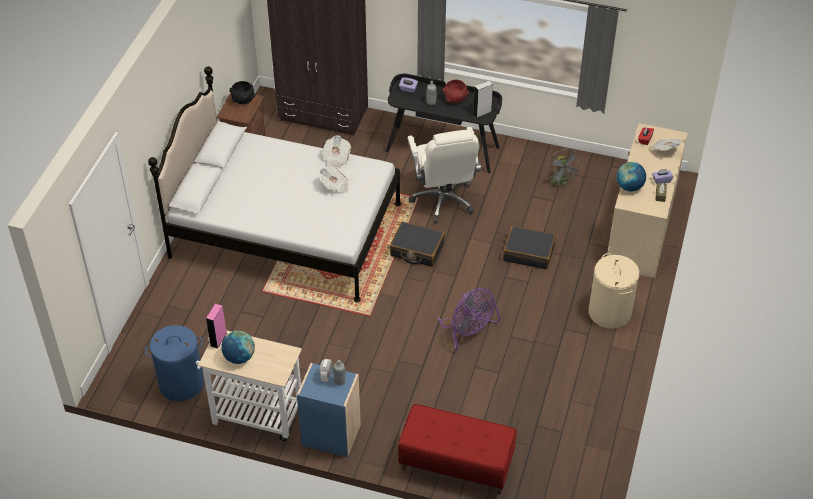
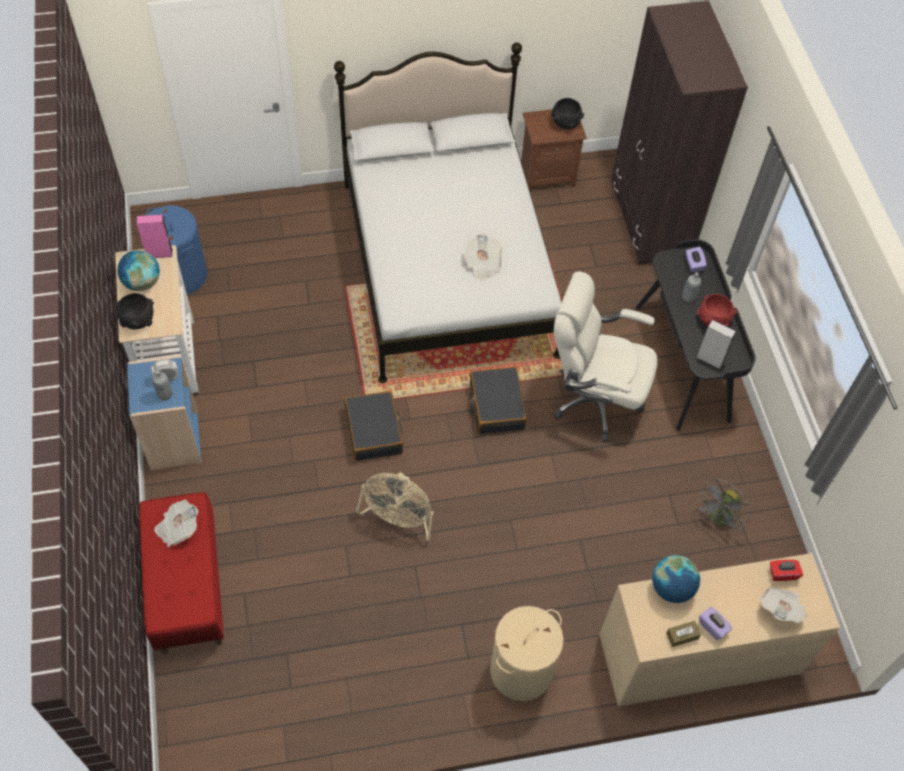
camera: 60 degrees right, 10 degrees up
(273, 370) = (137, 321): none -> black bowl
(336, 158) = (528, 246): newspaper -> newspaper (178, 528)
(443, 201) = (593, 400): white office chair -> white office chair turned 60 degrees clockwise
(467, 331) = (398, 513): purple fan -> beige fan
(528, 253) = (567, 531): black suitcase -> black suitcase (374, 431)

